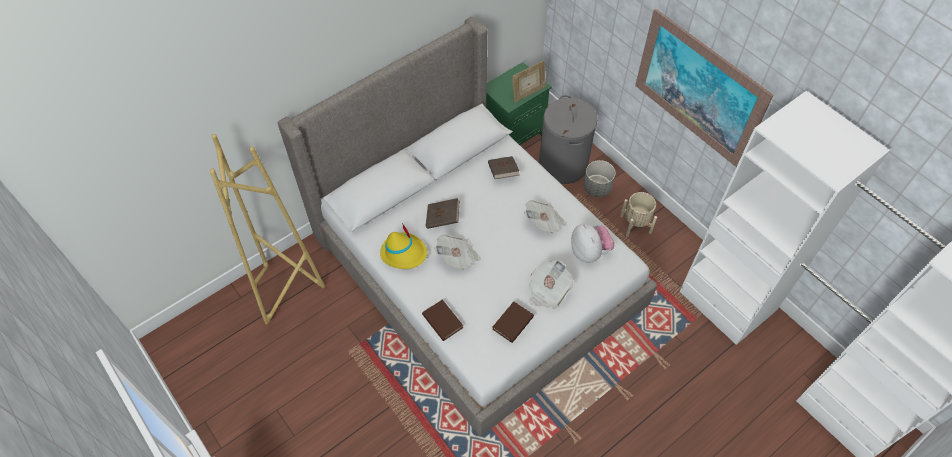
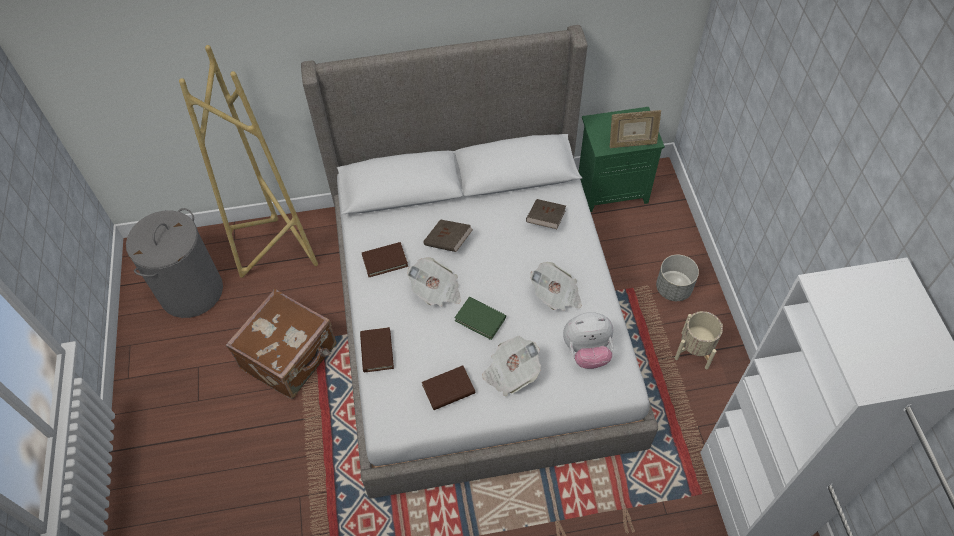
camera: 30 degrees right, 0 degrees up
(349, 366) = (291, 357): none -> brown suitcase
(404, 253) = (385, 261): yellow hat -> brown book
(503, 263) = (480, 319): none -> green book
(563, 165) = (649, 246): grey laundry basket -> grey laundry basket (191, 291)
(589, 252) = (587, 351): plush toy -> plush toy turned 75 degrees clockwise
(698, 89) = (805, 209): picture -> none

